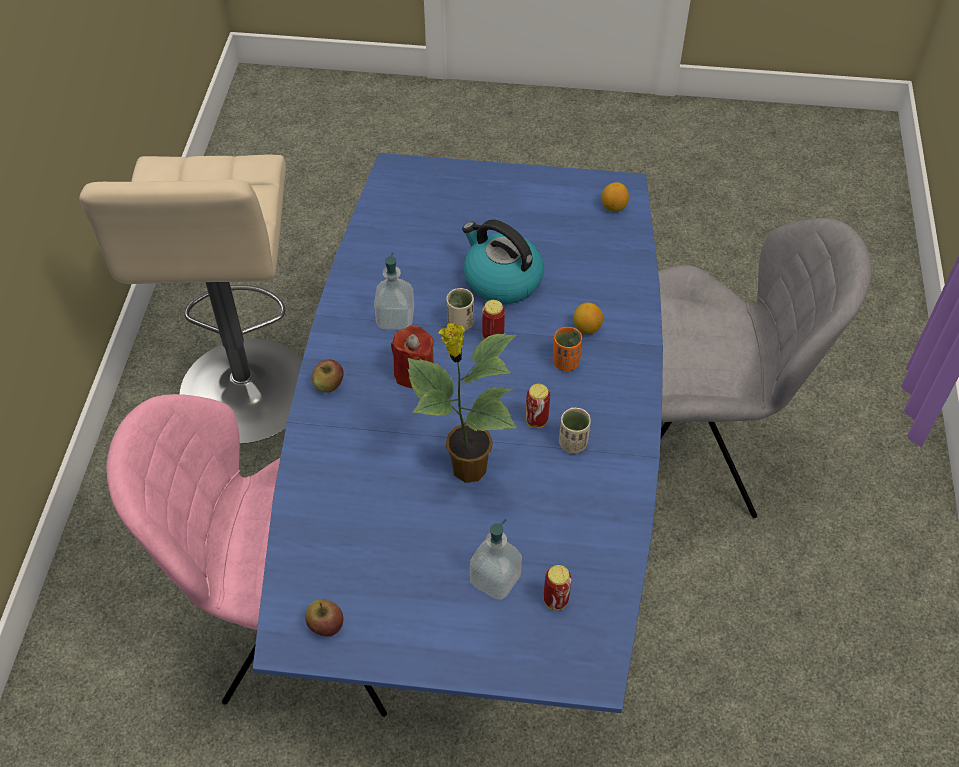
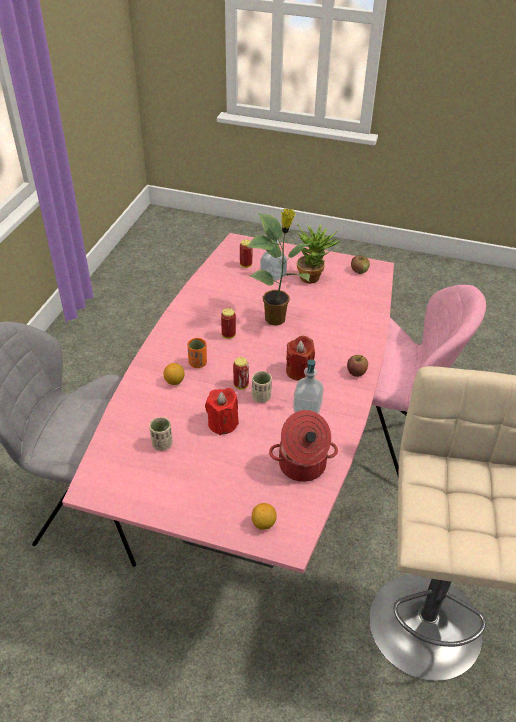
camera: 170 degrees left, 10 degrees down
(392, 244) = (302, 465): none -> cooking pot
(416, 589) = (313, 277): none -> potted plant
(479, 535) = (255, 482): blue dining table -> pink dining table
(501, 280) = (222, 423): kettle -> red candle
(573, 443) = (211, 322): beige cup -> beige cup (162, 444)
(613, 207) = (108, 471): lemon -> lemon (263, 524)

